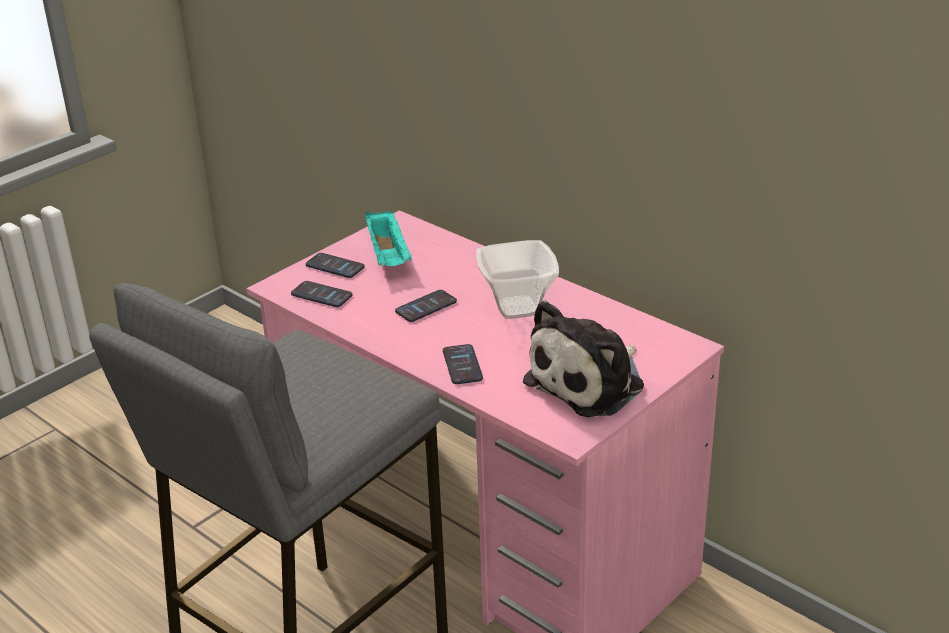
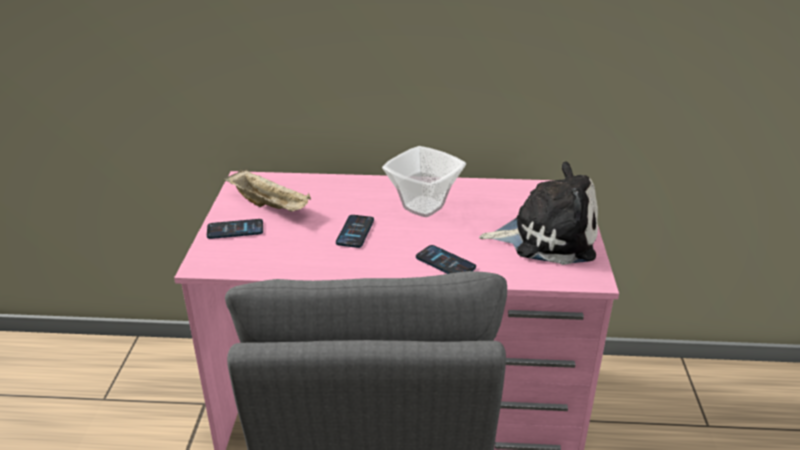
camera: 40 degrees left, 0 degrees up
(321, 295) = (255, 256): phone -> none
(388, 255) = (270, 205): turquoise tray -> beige tray
(590, 383) = (547, 237): plush toy -> plush toy turned 90 degrees counterclockwise

